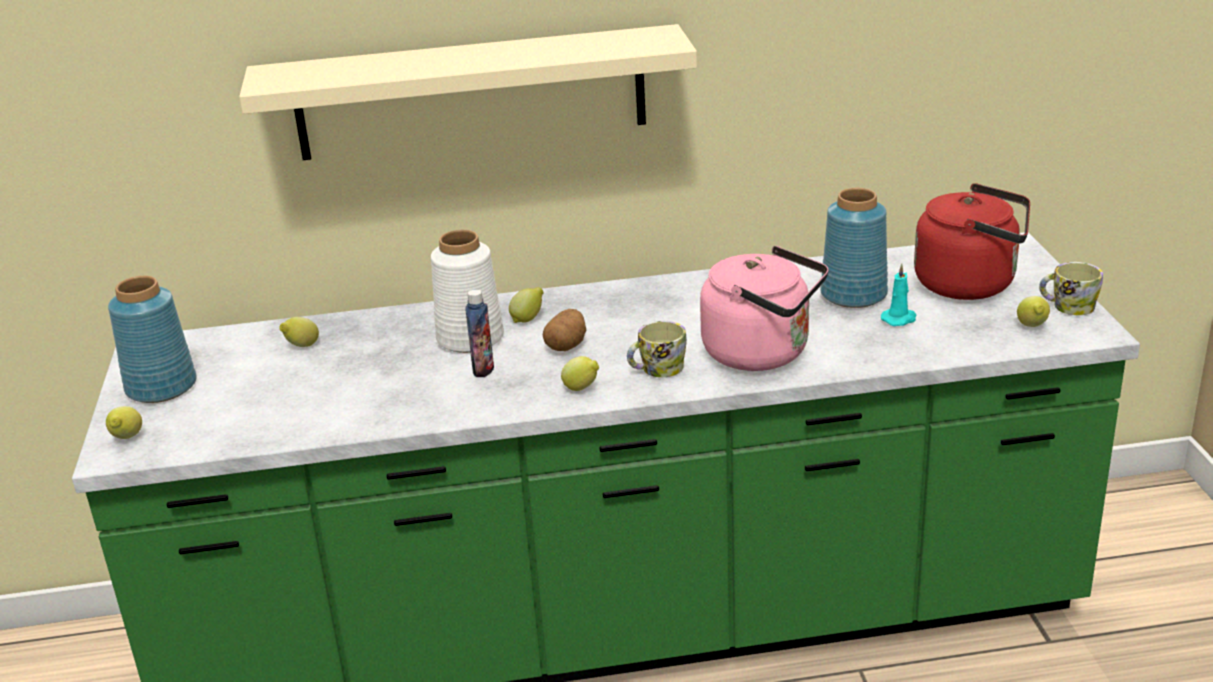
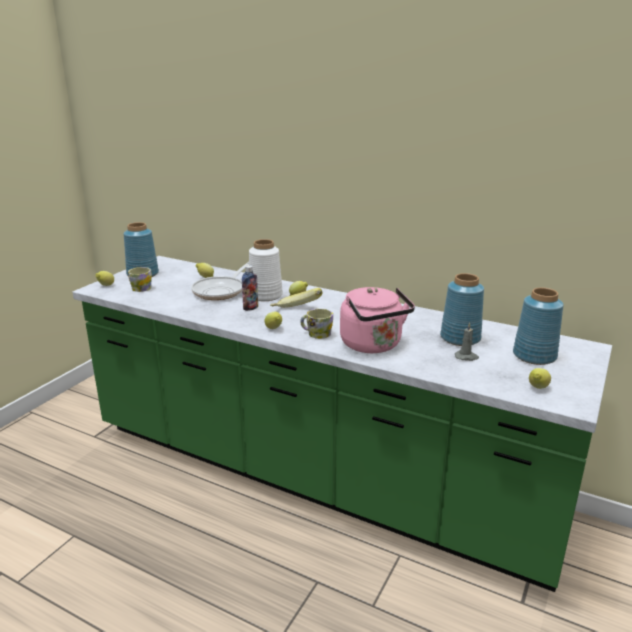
camera: 35 degrees right, 5 degrees down
(377, 359) = (221, 290): none -> frying pan
(471, 93) = (304, 177): beige shelf -> none
(566, 345) = (296, 311): potato -> banana
(899, 319) = (466, 357): turquoise candle -> grey candle
(971, 284) = (534, 356): red kettle -> blue vase
(1067, 306) = (577, 387): mug -> mug (140, 288)

